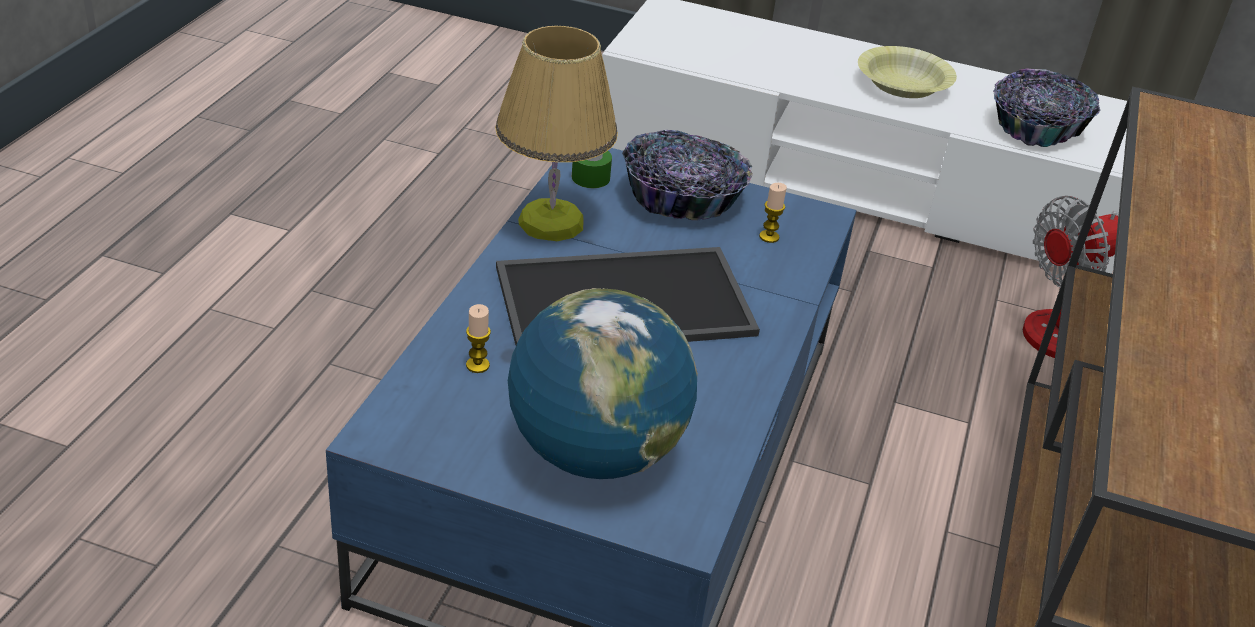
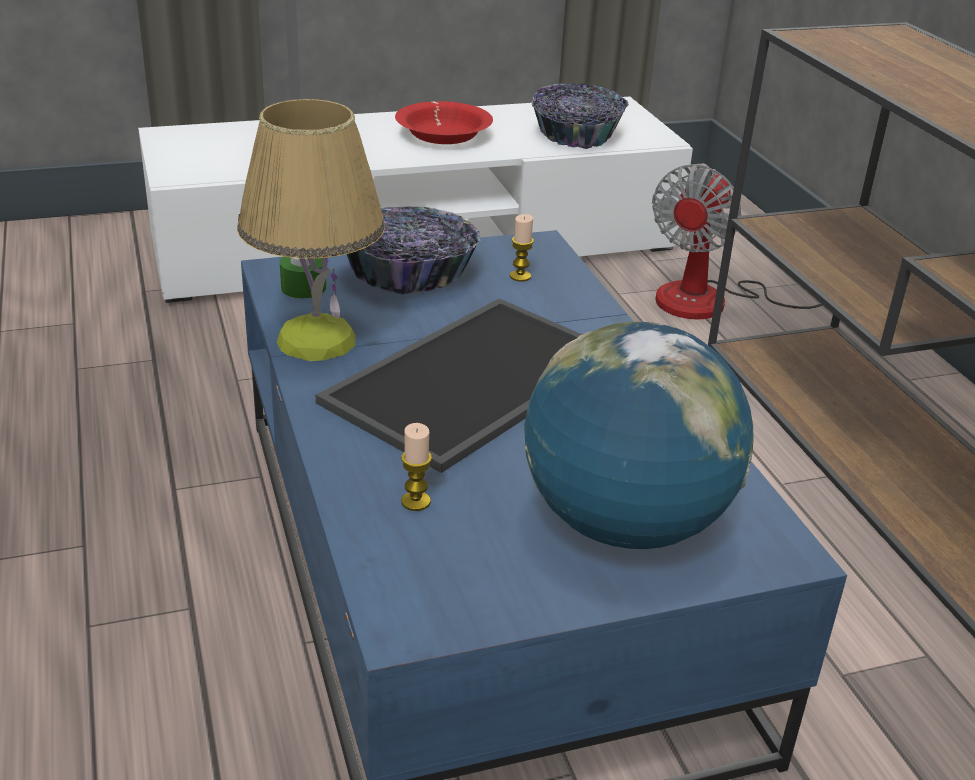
camera: 35 degrees left, 5 degrees down
(903, 85) = (443, 135): yellow bowl -> red bowl

